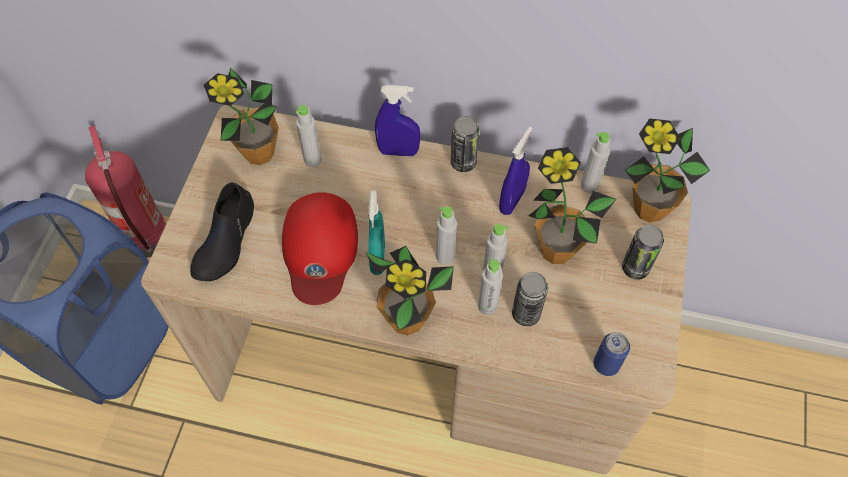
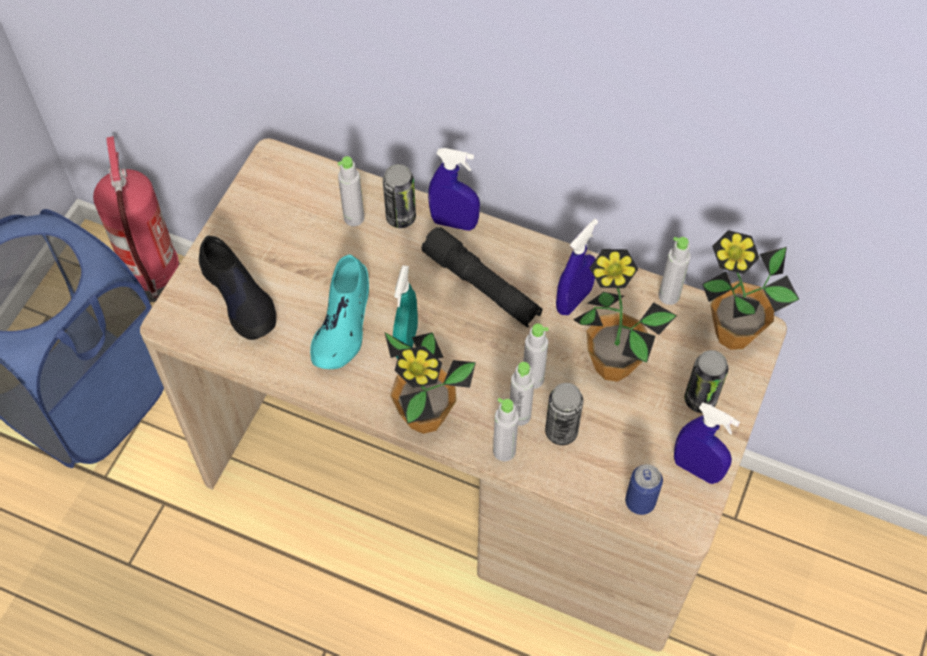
camera: 10 degrees right, 0 degrees up
(225, 241) = (239, 297): black shoe -> black shoe turned 60 degrees counterclockwise
(259, 153) = (294, 201): potted plant -> none
(320, 250) = (343, 323): red cap -> turquoise shoe
(432, 200) = (481, 286): none -> black flashlight
(445, 256) = (483, 352): grey bottle -> grey bottle (504, 451)
(463, 163) = (527, 247): can -> can (401, 217)
(647, 328) = (696, 469): none -> blue spray bottle

